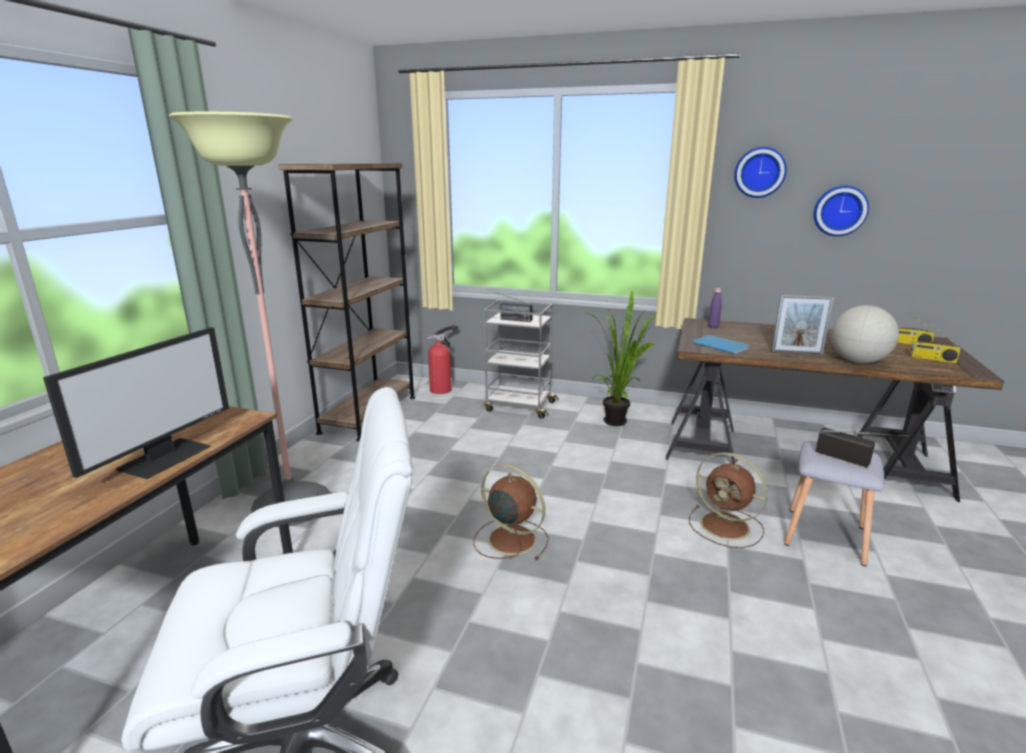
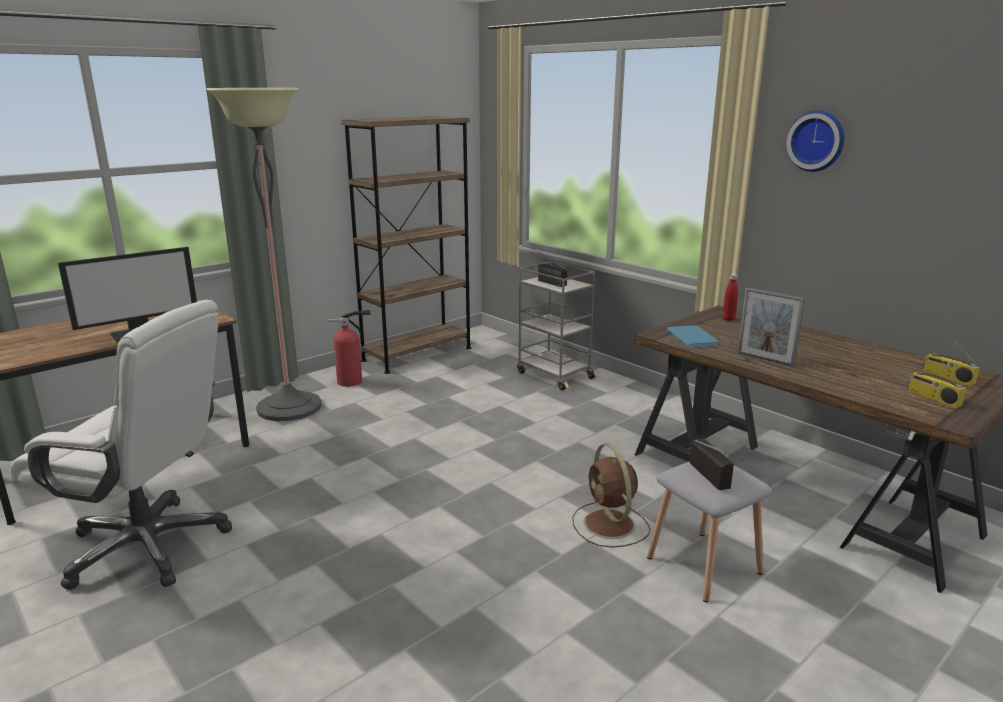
camera: 30 degrees right, 0 degrees up
(443, 389) = (503, 346): fire extinguisher -> fire extinguisher (352, 381)
(510, 539) = (408, 475): brown fan -> none
(619, 420) = (637, 409): potted plant -> none
(713, 327) = (728, 319): purple bottle -> red bottle
(839, 210) = (911, 194): wall clock -> none
(858, 361) = (820, 381): globe -> none

